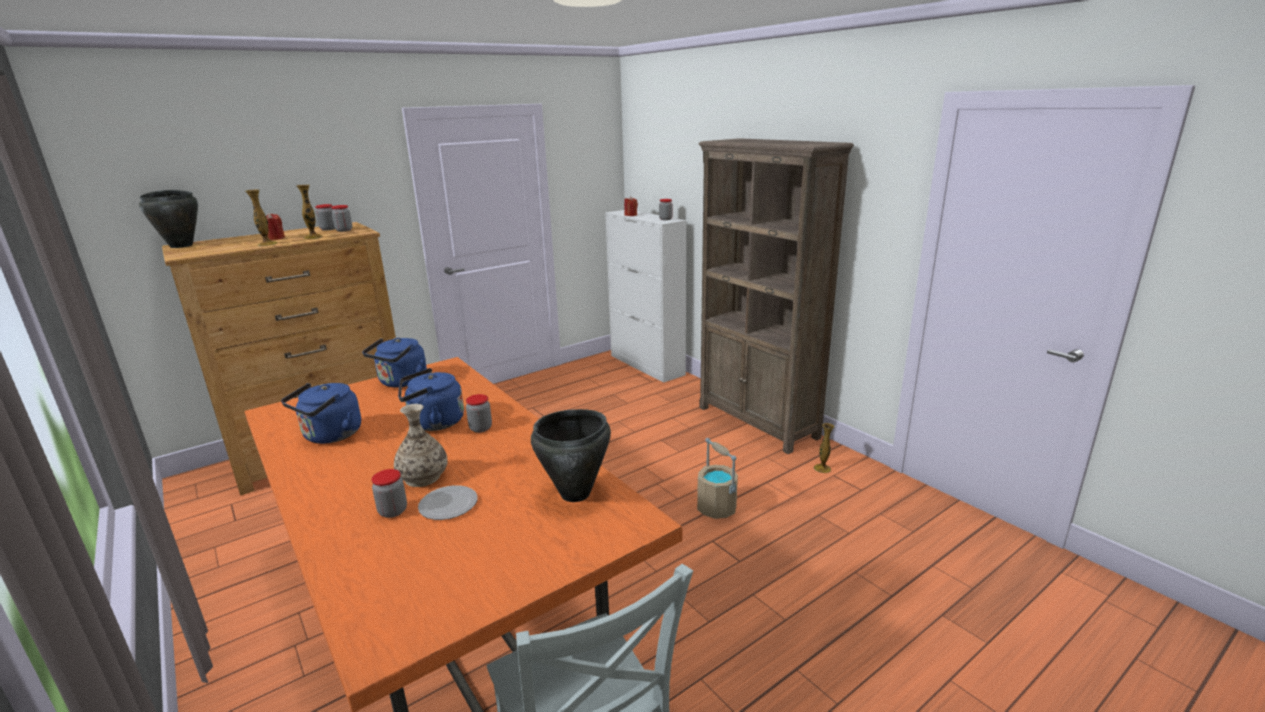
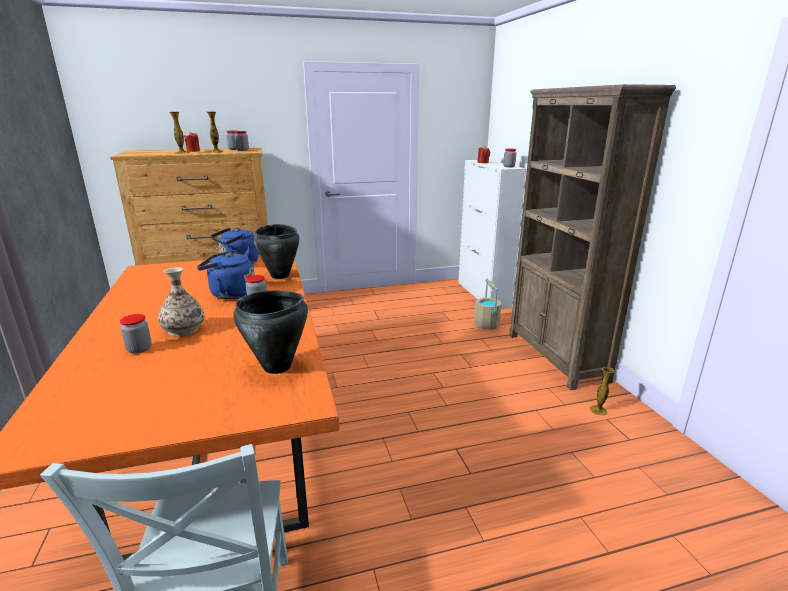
camera: 20 degrees right, 0 degrees up
(182, 245) = (135, 151): black cooking pot -> black cooking pot (280, 276)
(330, 436) = (157, 290): blue kettle -> none
(449, 505) = (179, 353): plate -> none
(717, 508) = (476, 421): beige bucket -> beige bucket (487, 325)

